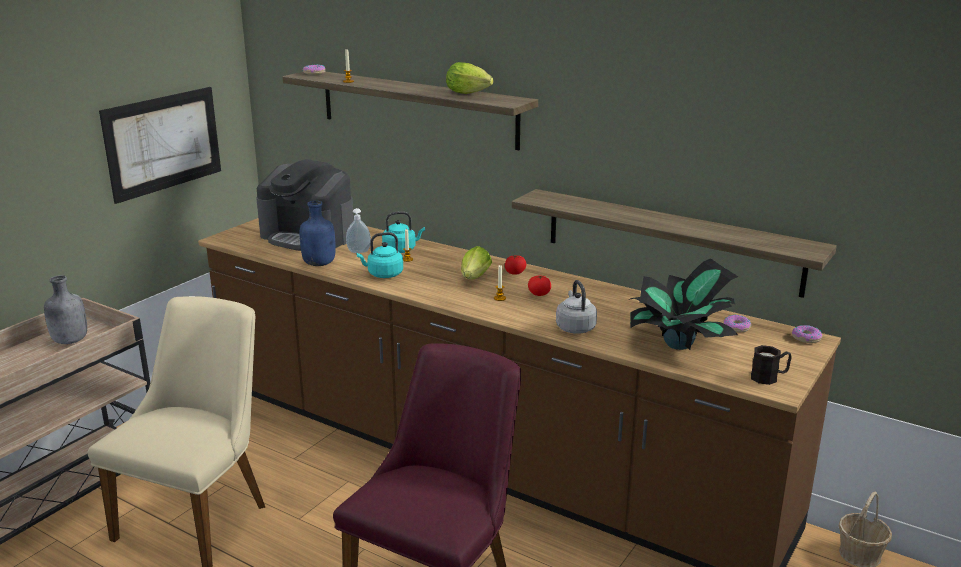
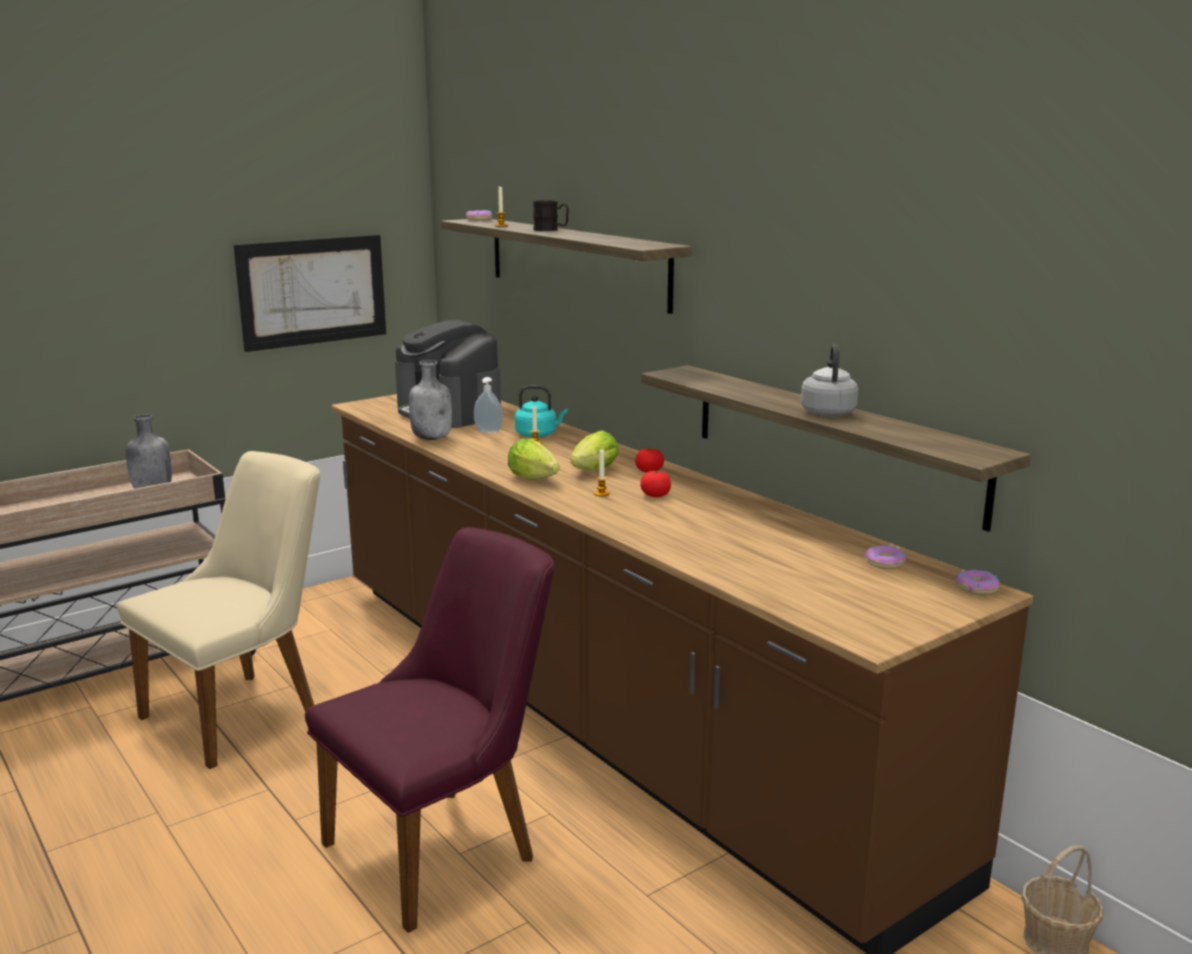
camera: 20 degrees right, 5 degrees down
(320, 264) = (432, 438): blue bottle -> grey bottle
(383, 274) = (491, 455): turquoise kettle -> none
(470, 94) = (617, 239): lettuce -> lettuce (536, 480)
(575, 327) = (663, 534): grey kettle -> grey kettle (828, 412)
(679, 345) = (781, 571): potted plant -> none
(769, 377) = (872, 624): black mug -> black mug (551, 230)

